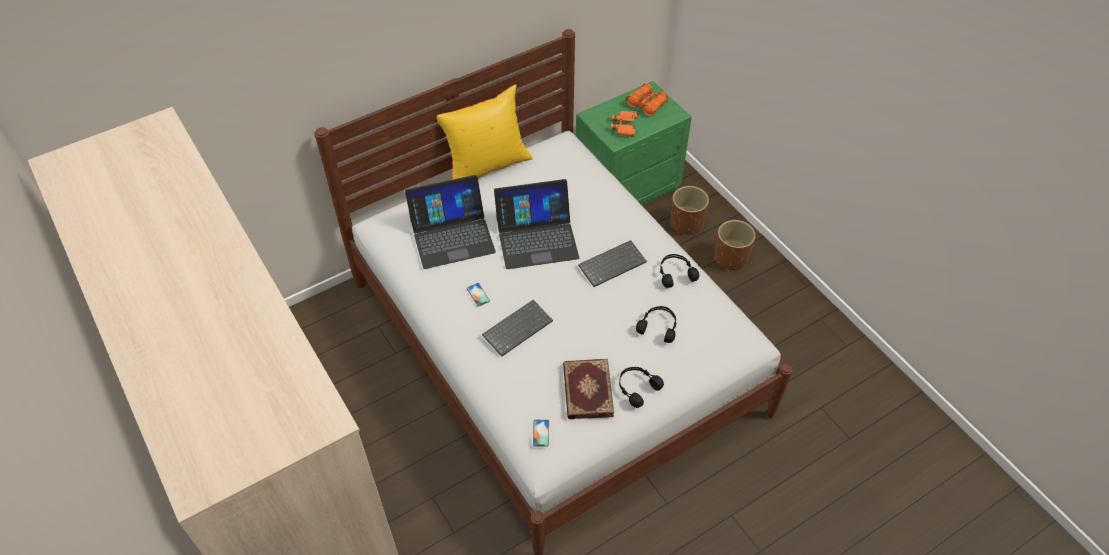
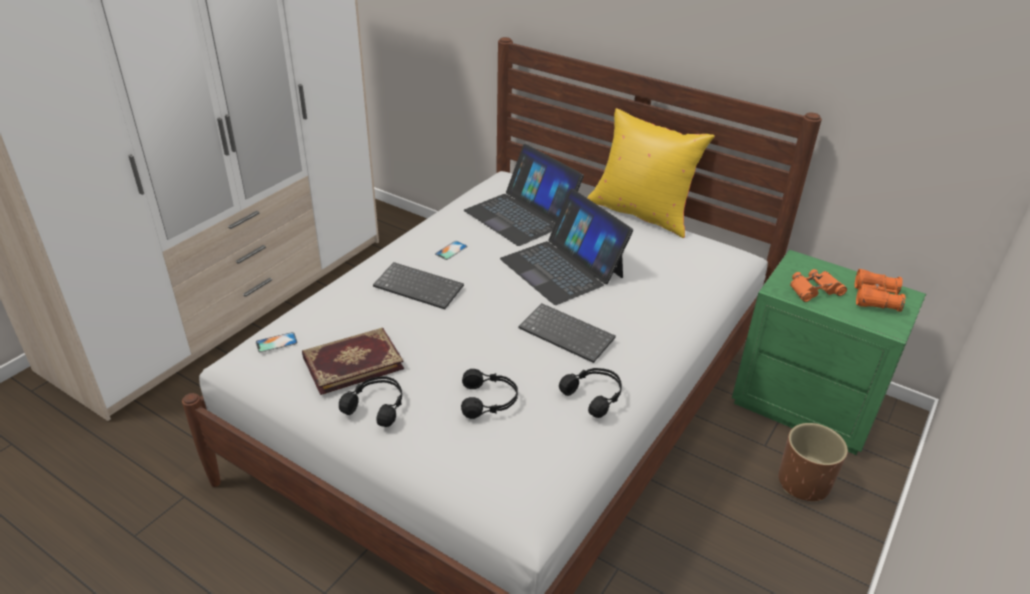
camera: 65 degrees right, 15 degrees down
(731, 258) = (788, 554): brown planter -> none

